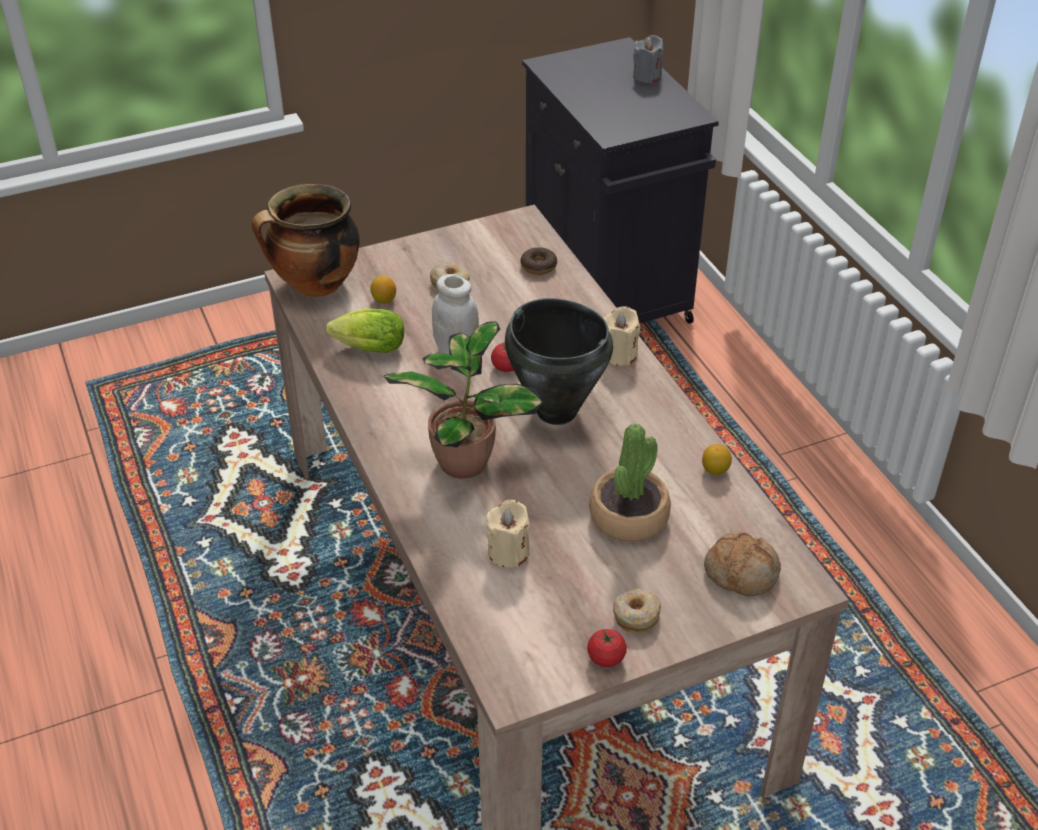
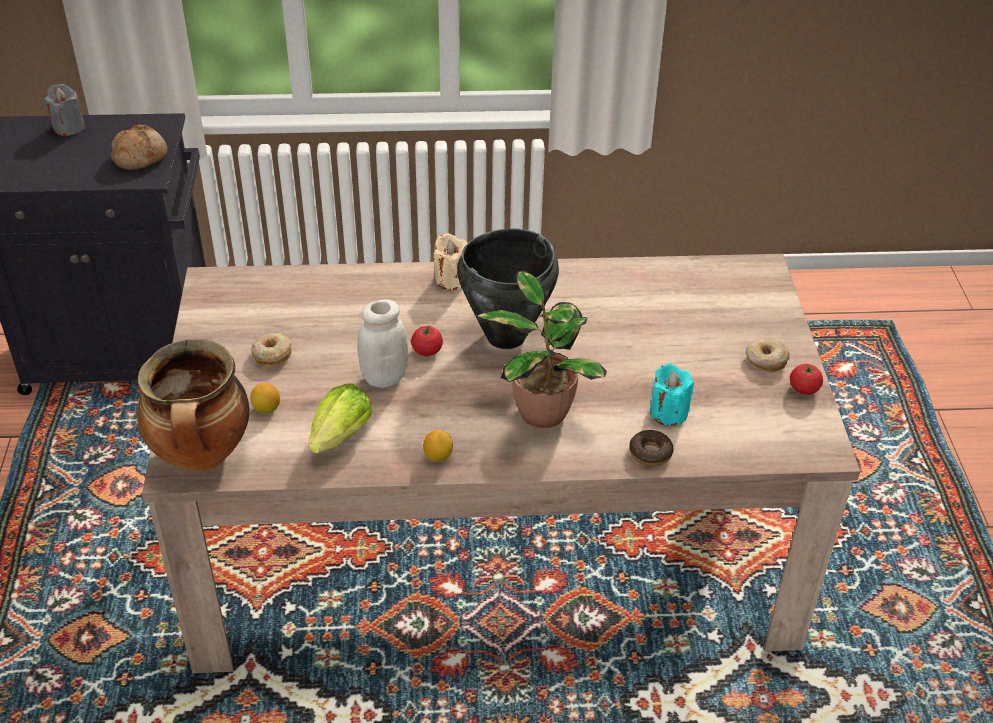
camera: 70 degrees left, 0 degrees up
(508, 552) = (668, 412): beige candle -> turquoise candle
(538, 266) = (290, 291): donut -> donut (650, 453)
(629, 517) = (656, 332): potted plant -> none
(715, 470) = (623, 271): lemon -> lemon (438, 456)
(742, 572) = (739, 293): bread -> bread (140, 156)

